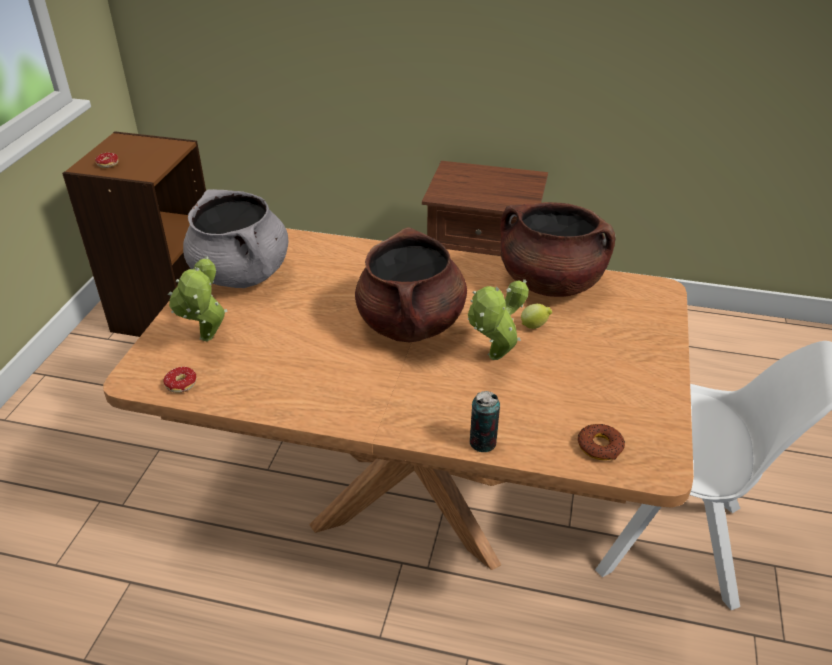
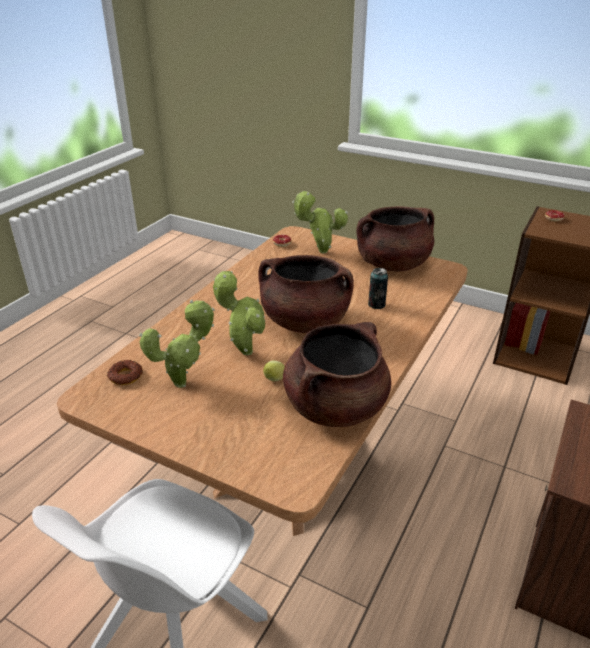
camera: 105 degrees right, 5 degrees down
(241, 274) = (392, 264): grey cooking pot -> brown cooking pot
(483, 443) = (166, 329): can -> can (376, 305)
(578, 391) = (185, 382): none -> potted plant

